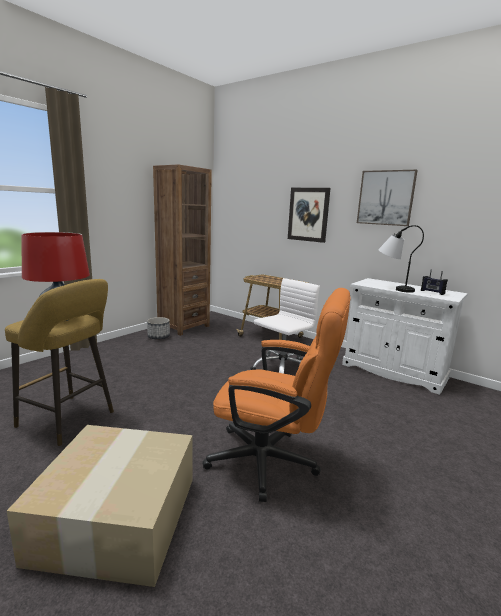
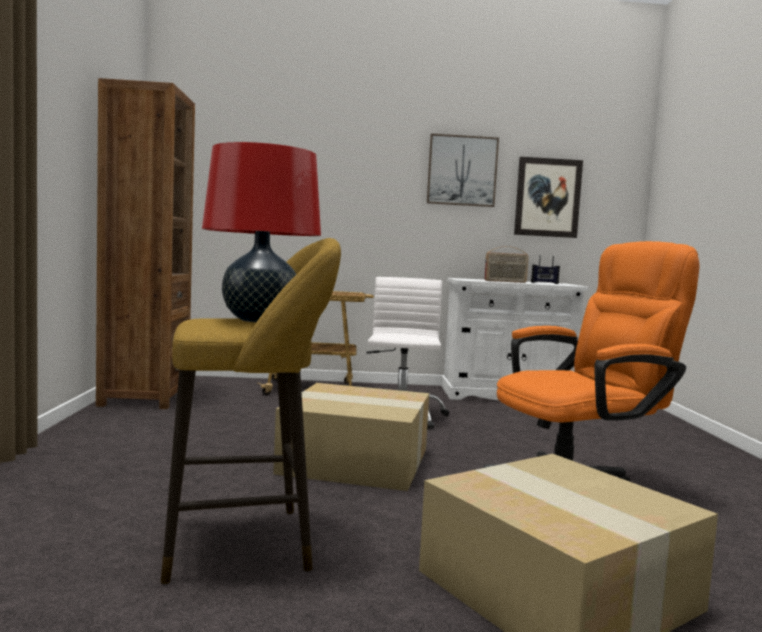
camera: 40 degrees left, 10 degrees down
(158, 337) = (131, 417): planter -> none
(198, 392) = (358, 460): none -> cardboard box
(308, 214) = (348, 191): picture -> picture (547, 197)
(392, 288) = (505, 281): table lamp -> radio

